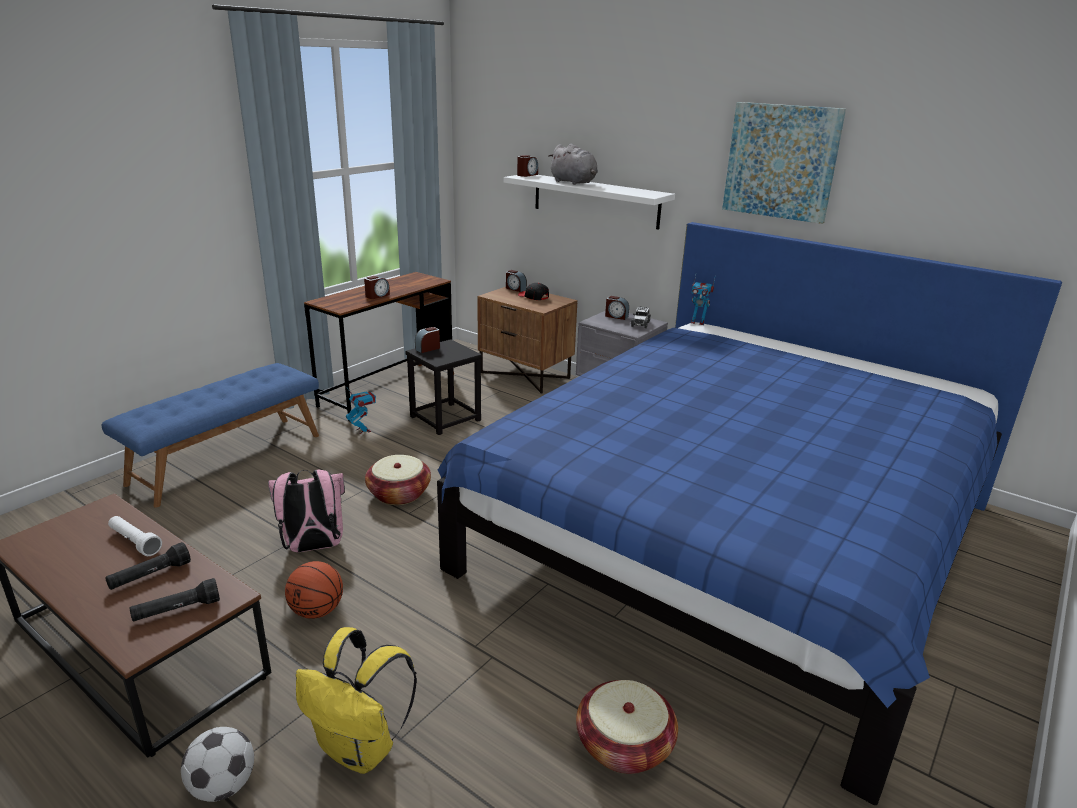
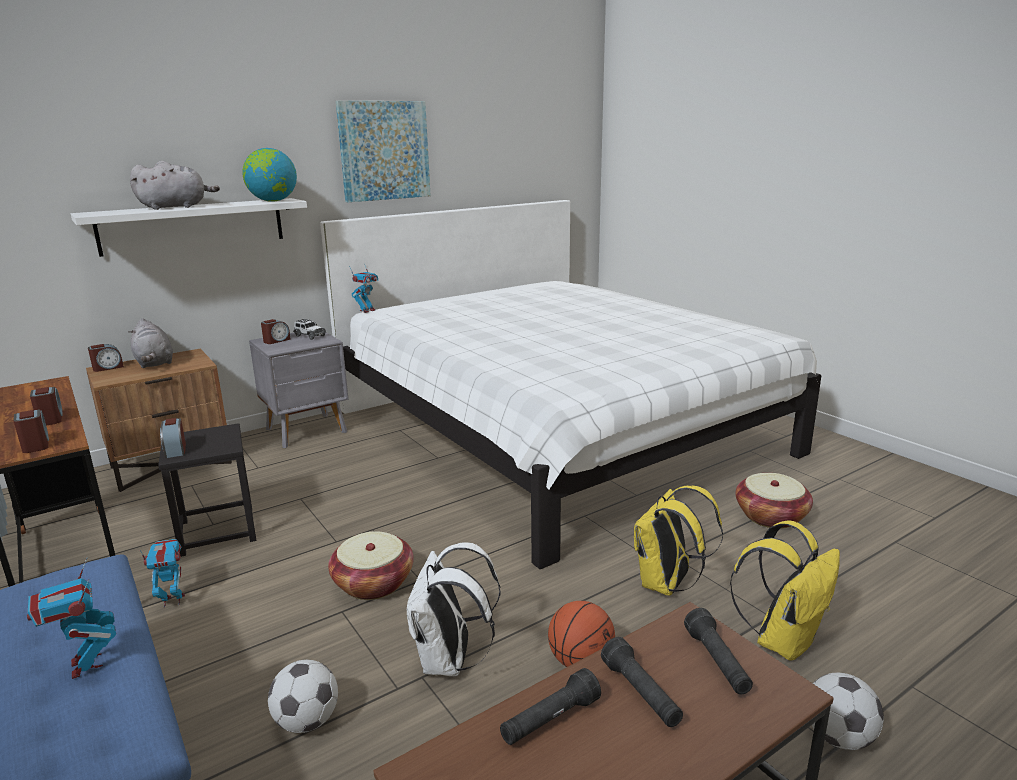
camera: 70 degrees left, 5 degrees down
(135, 542) = (550, 720): white flashlight -> black flashlight
(204, 399) = (86, 665): none -> toy robot
(255, 507) = (307, 721): none -> football
(313, 547) = (449, 661): pink backpack -> white backpack
(438, 654) = (667, 585): none -> yellow backpack
(527, 175) = (87, 213): alarm clock -> alarm clock (36, 444)
(533, 297) = (154, 363): black cap -> grey plush toy
(639, 193) = (273, 201): none -> globe
(732, 536) = (555, 432): blue bed -> white bed

